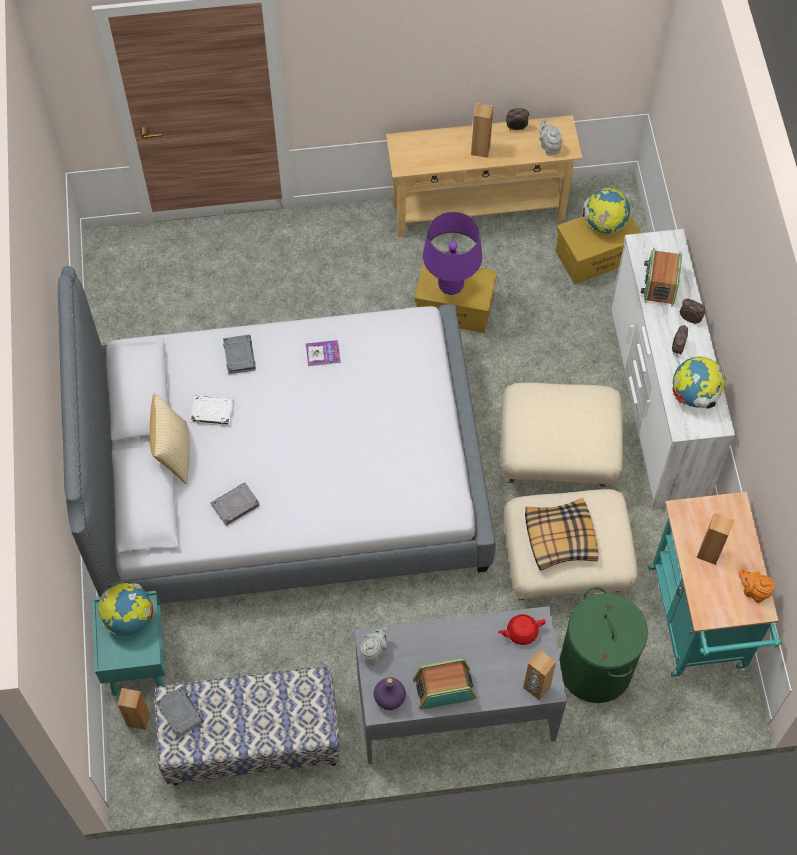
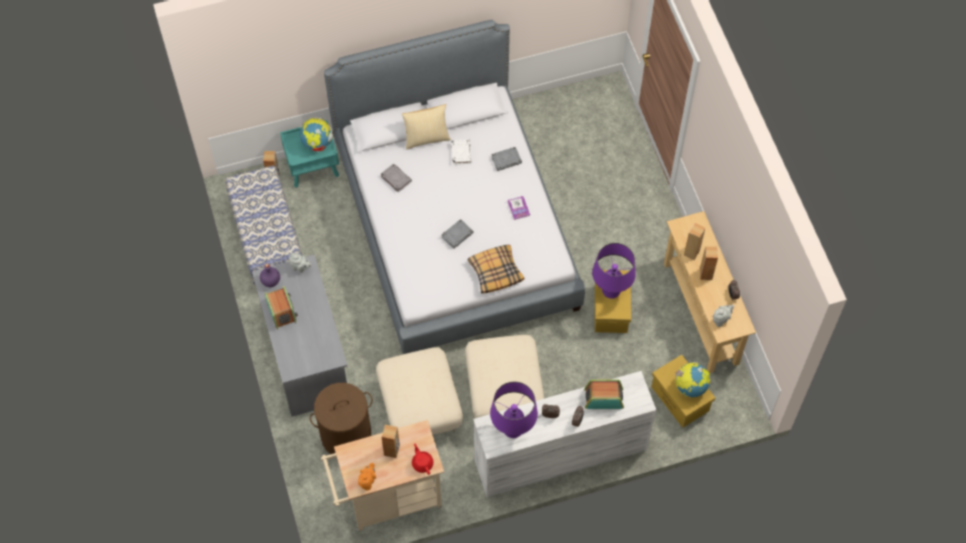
camera: 80 degrees right, 0 degrees up
(179, 713) = (259, 181): grey book -> grey book (457, 235)
(521, 632) = (326, 350): red teapot -> red teapot (422, 463)
(536, 687) = (289, 363): brown speaker -> brown speaker (691, 252)
(559, 538) = (413, 379): pillow -> pillow (495, 272)
(596, 668) = (346, 436): green laundry basket -> brown laundry basket
(694, 395) = (513, 429): globe -> purple table lamp
(699, 626) = (387, 499): turquoise cart -> beige cart

